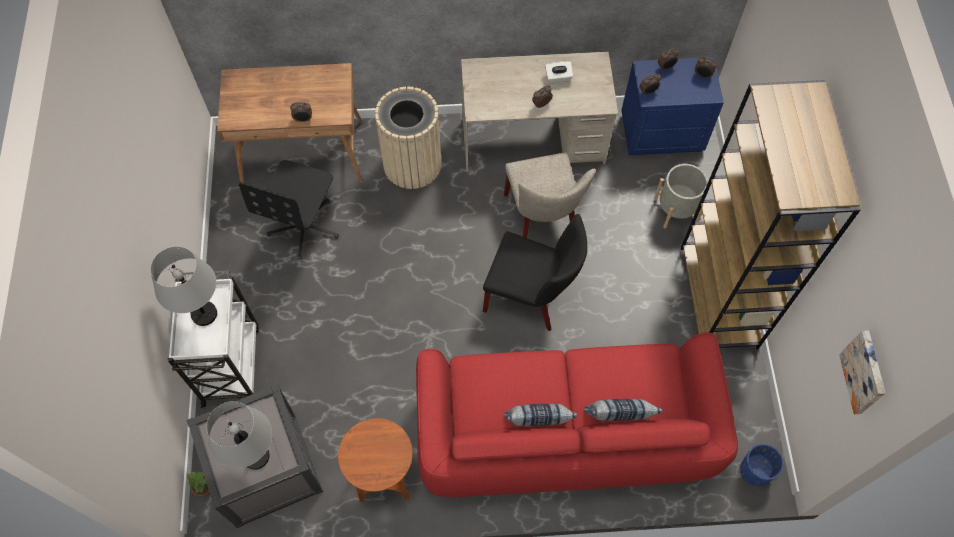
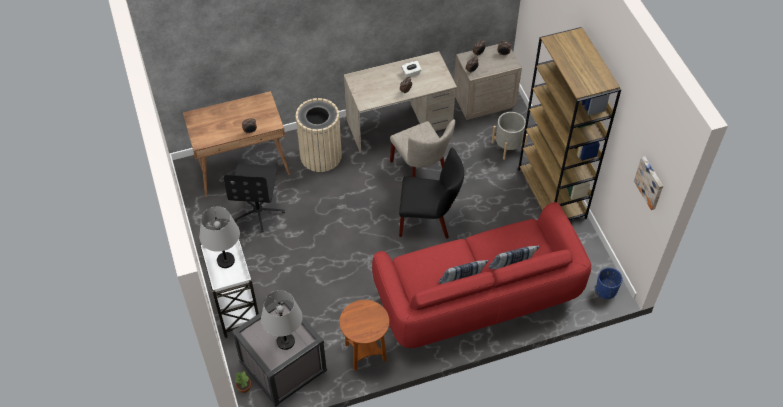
camera: 15 degrees left, 10 degrees down
(661, 132) = (484, 101): blue nightstand -> beige nightstand

